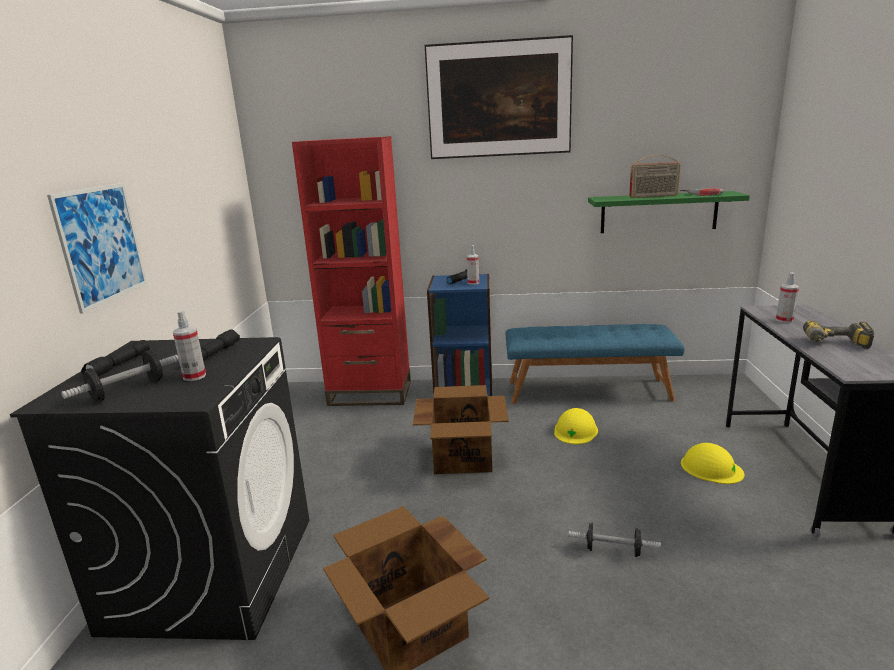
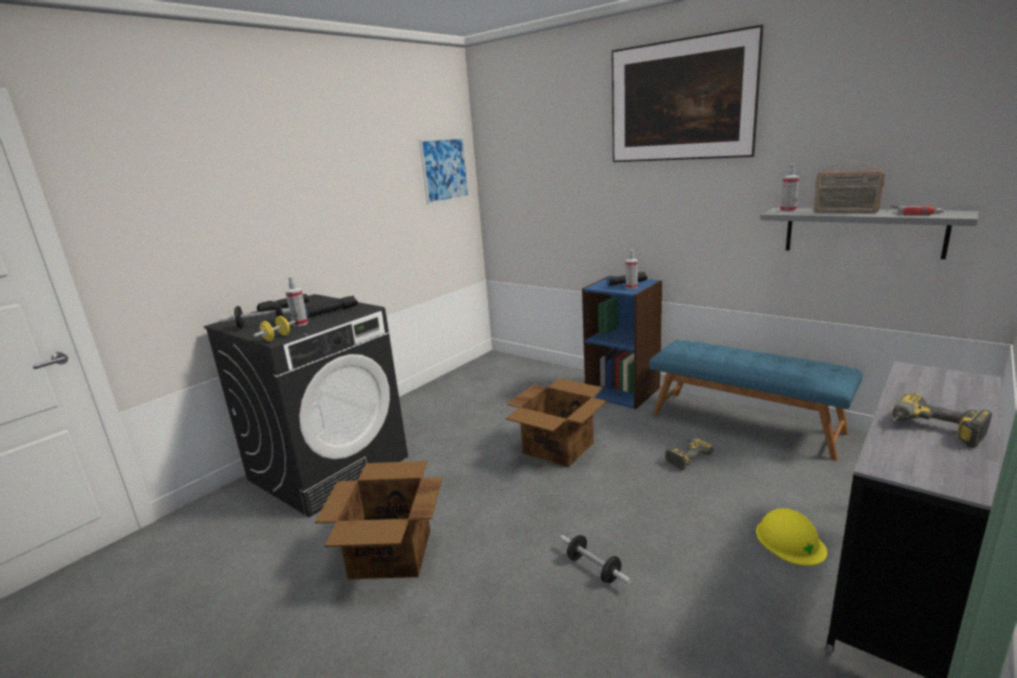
camera: 35 degrees right, 0 degrees up
(101, 244) = (300, 225): picture -> picture (445, 169)
(196, 399) = (277, 338): none -> yellow dumbbell
(370, 393) = (544, 375): red bookcase -> none
(575, 430) = (685, 457): yellow hard hat -> power drill
(658, 212) = (863, 232): green shelf -> grey shelf
(784, 320) = (920, 388): spray bottle -> spray bottle (788, 211)

